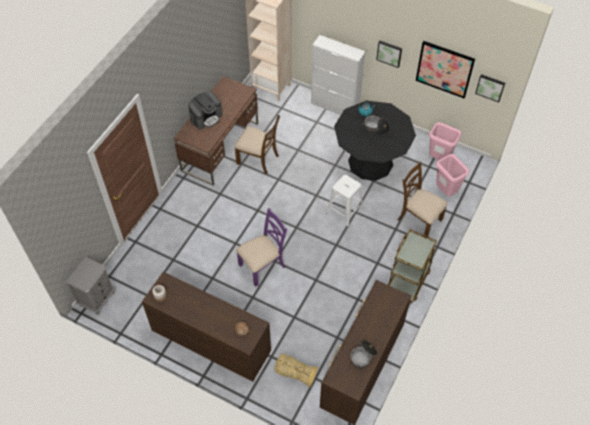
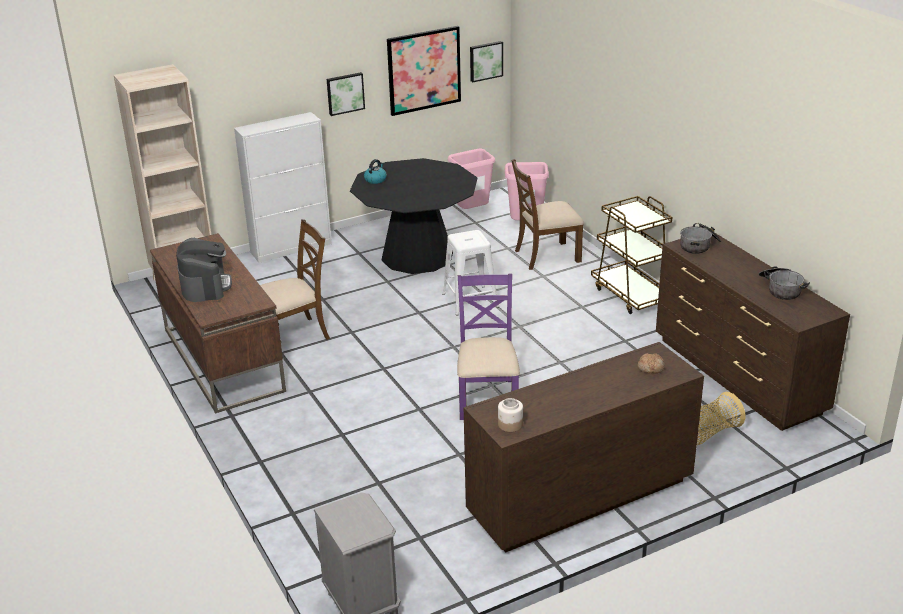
camera: 55 degrees left, 25 degrees down
(376, 128) = (411, 182): cooking pot -> cooking pot (699, 246)

